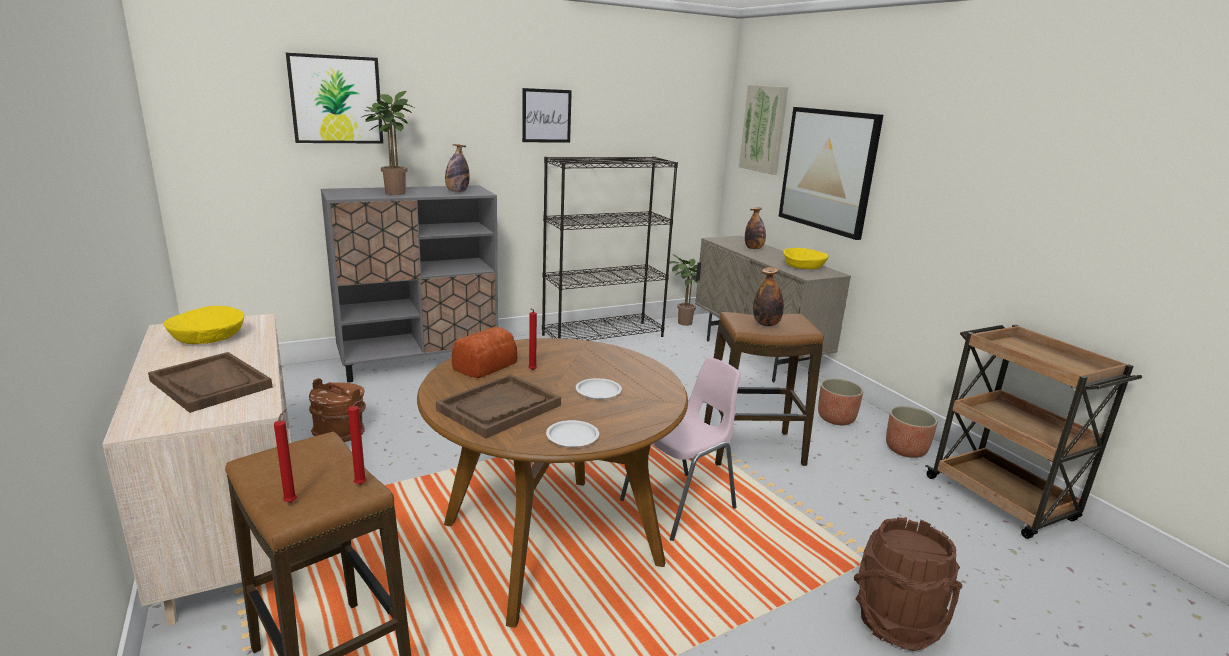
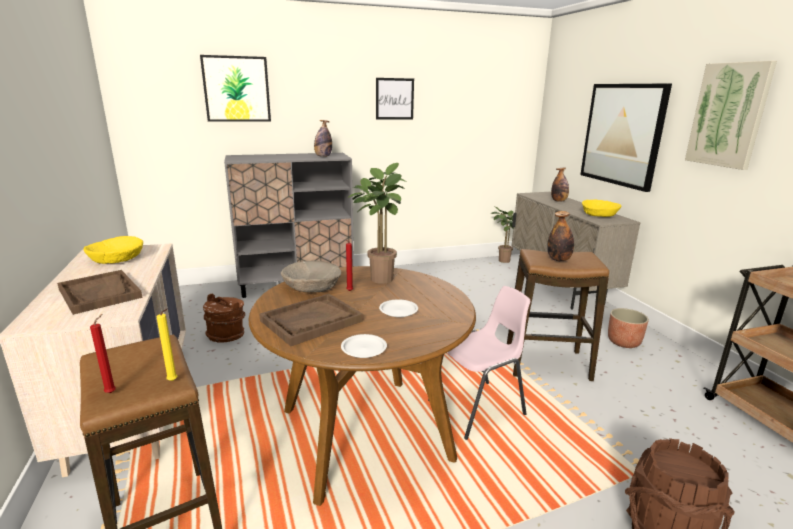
camera: 10 degrees right, 0 degrees up
(362, 485) = (174, 381): red candle -> yellow candle
(393, 192) = (276, 157): potted plant -> potted plant (379, 277)
(483, 366) = (311, 286): bread -> beige bowl
(603, 335) = (438, 268): black bookcase -> none
(764, 129) = (570, 105): picture -> picture (728, 115)
(905, 450) = (686, 373): planter -> none

